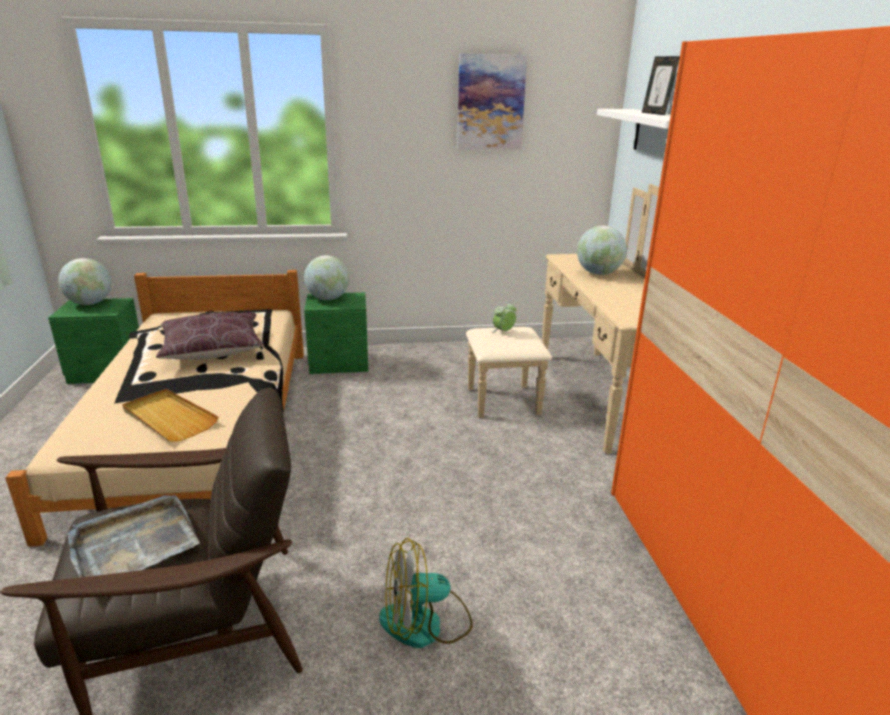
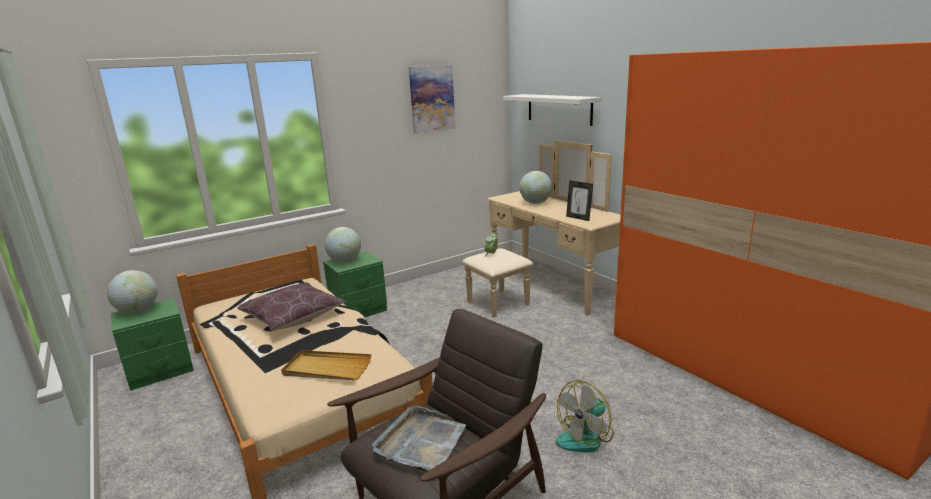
camera: 25 degrees left, 5 degrees down
(655, 113) = (552, 95): picture frame -> picture frame (578, 218)

